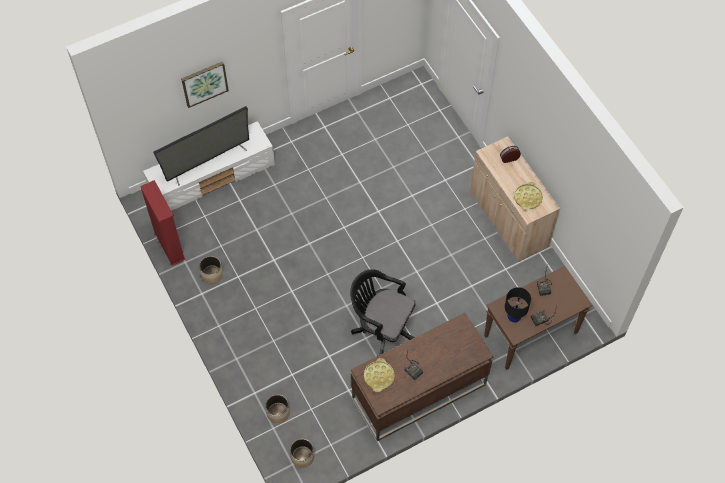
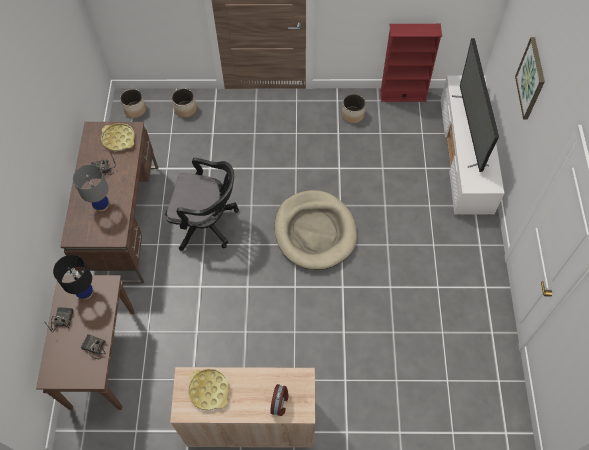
camera: 120 degrees right, 0 degrees up
(343, 249) = (315, 231): none -> beige dog bed
(381, 328) = (207, 223): black office chair -> black office chair turned 45 degrees clockwise
(443, 350) = (101, 205): none -> grey table lamp

